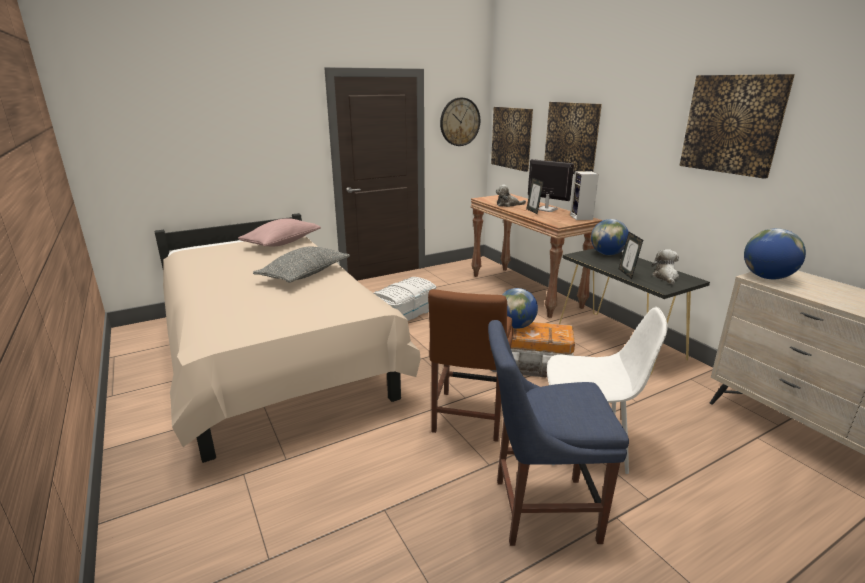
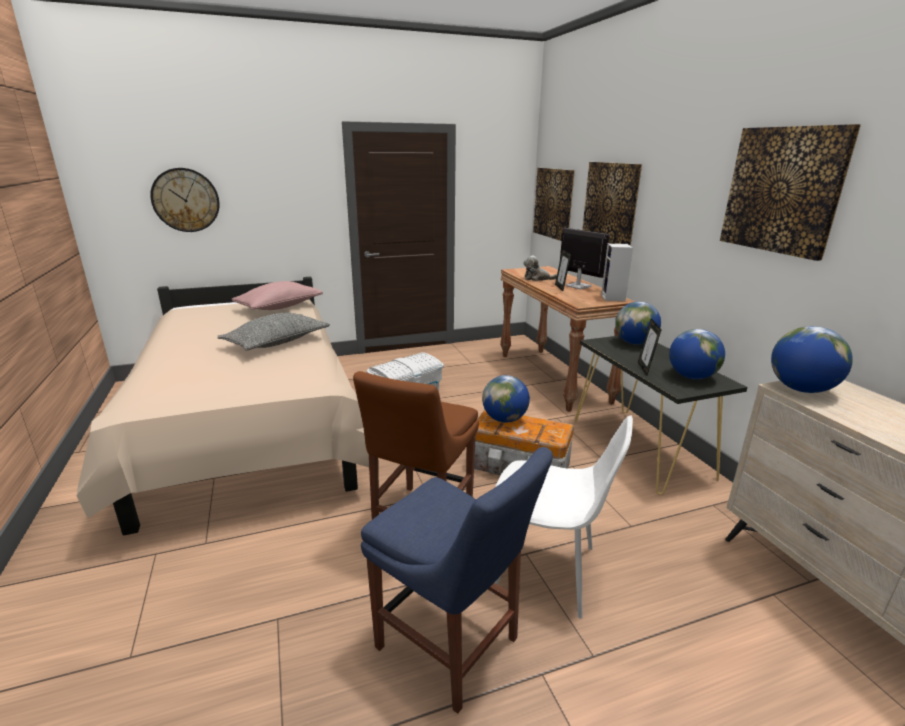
camera: 10 degrees right, 0 degrees up
(459, 122) = (498, 184): wall clock -> wall clock (186, 200)
(539, 509) = (452, 647): blue chair -> blue chair turned 150 degrees counterclockwise
(665, 277) = (691, 377): plush toy -> globe

